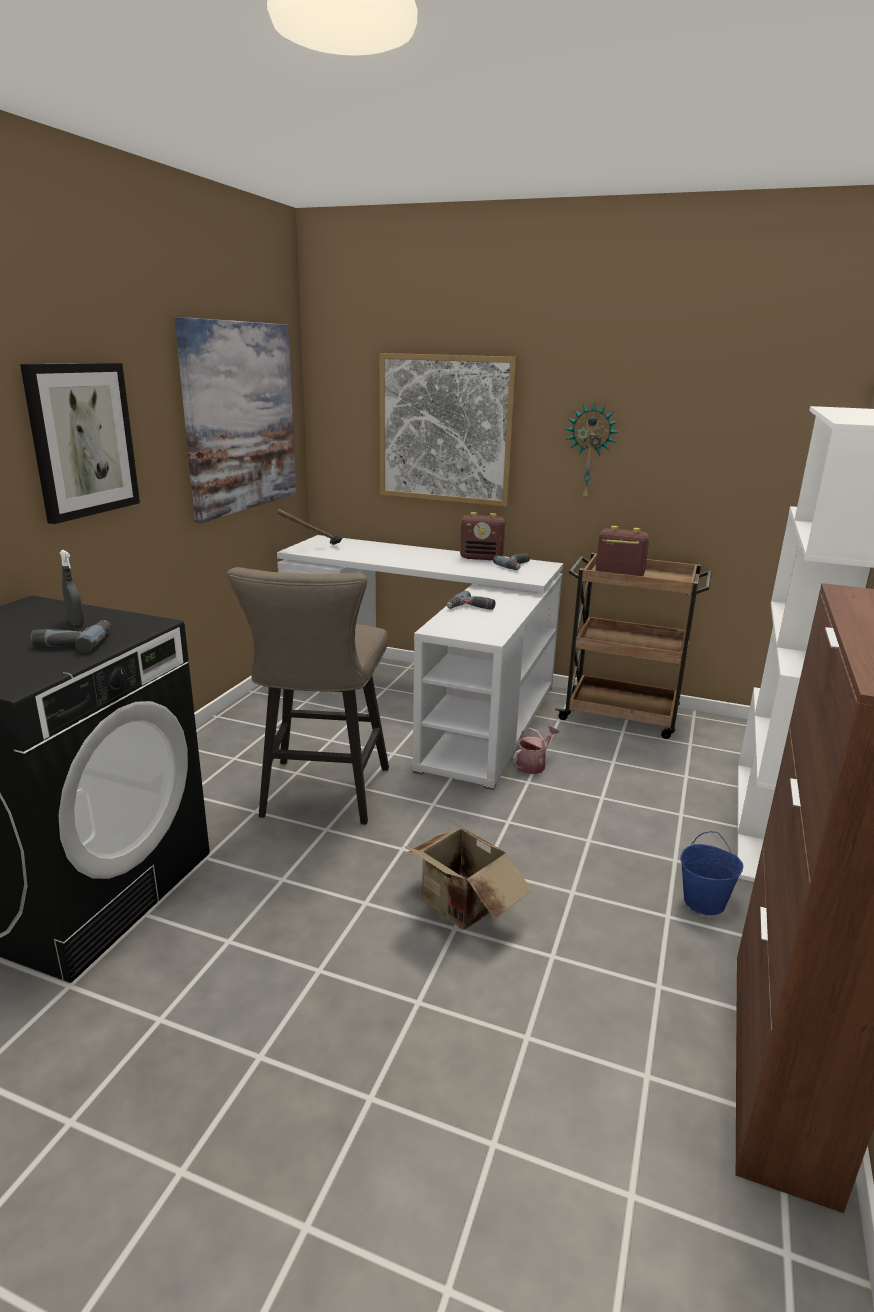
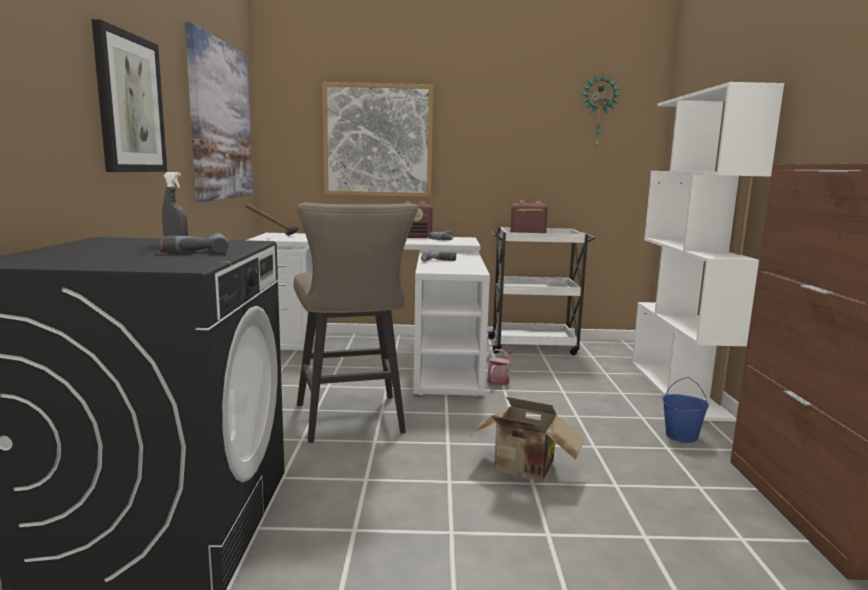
camera: 20 degrees left, 10 degrees down
(590, 452) = (490, 153): wall clock -> wall clock (598, 111)
(622, 715) = (533, 346): brown cart -> white cart

